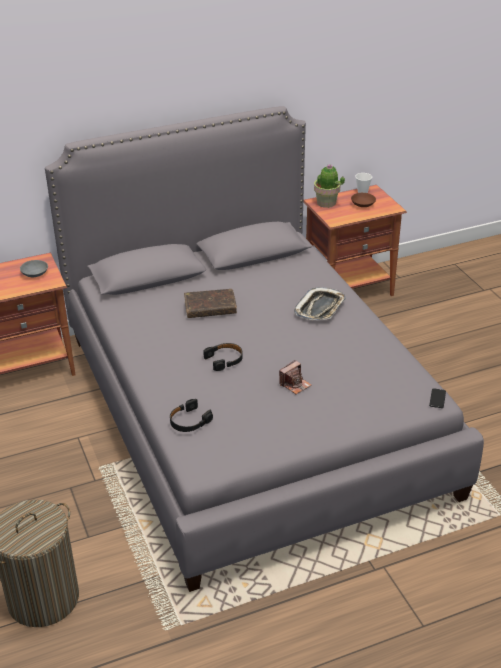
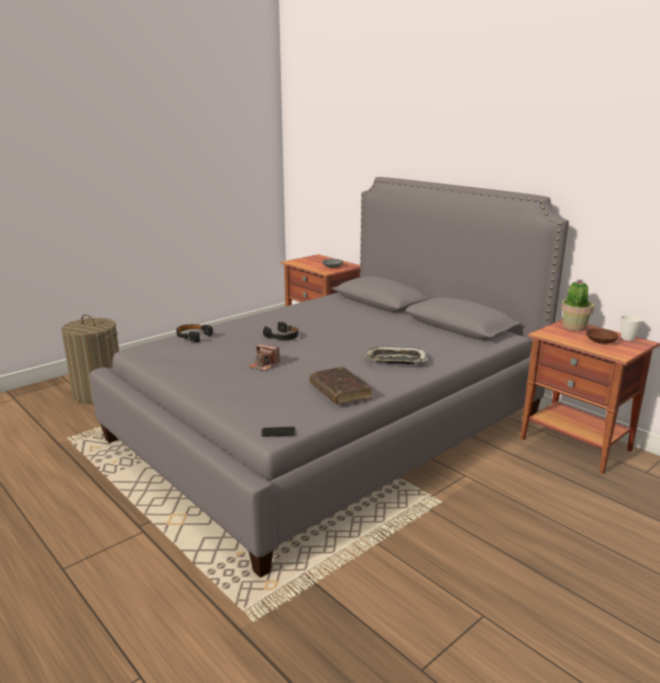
camera: 70 degrees right, 15 degrees down
(210, 308) = (353, 323): brown book -> brown book (339, 392)

